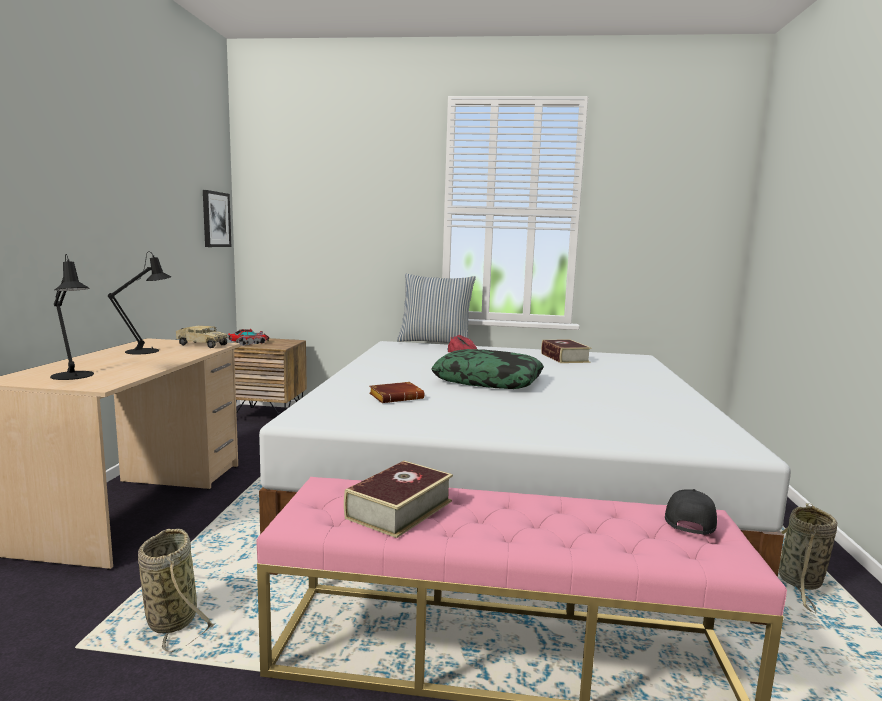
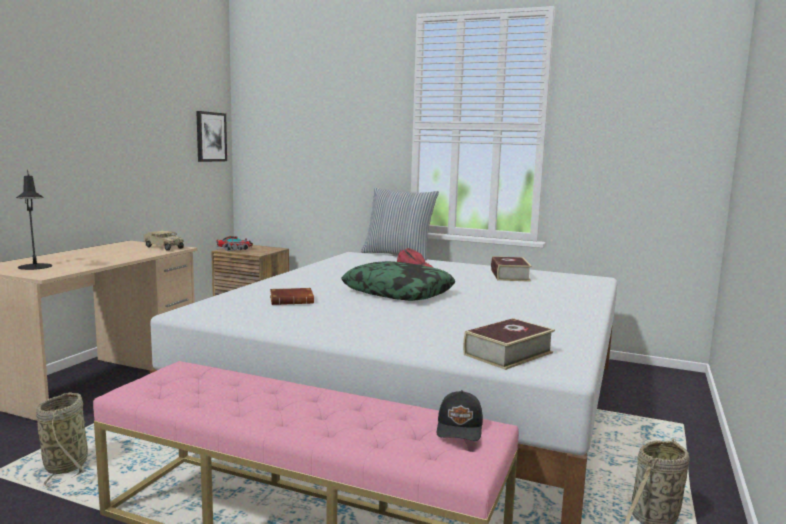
camera: 15 degrees right, 0 degrees up
(147, 351) = (114, 250): black table lamp -> none
(399, 509) = (216, 391): book -> book (508, 353)
(688, 520) = (460, 428): black cap -> black cap turned 150 degrees clockwise

